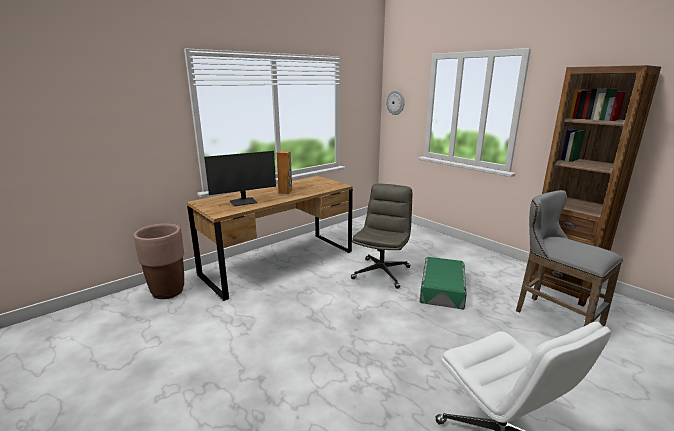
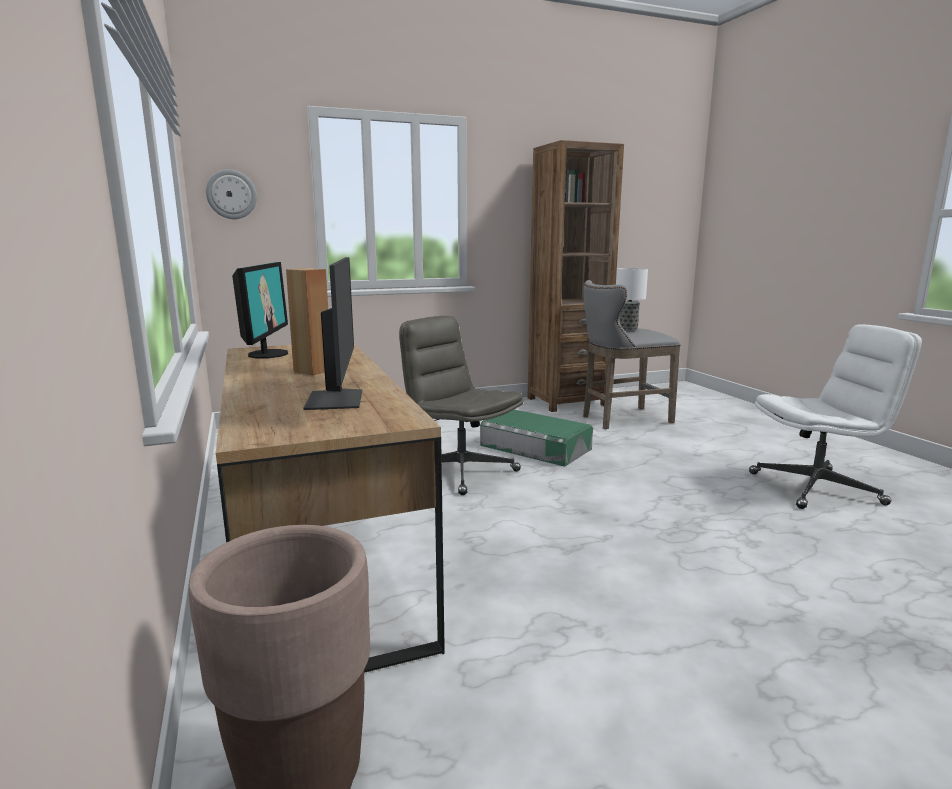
camera: 70 degrees left, 5 degrees down
(311, 181) = (267, 354): none -> monitor
(575, 243) = (628, 329): none -> table lamp

